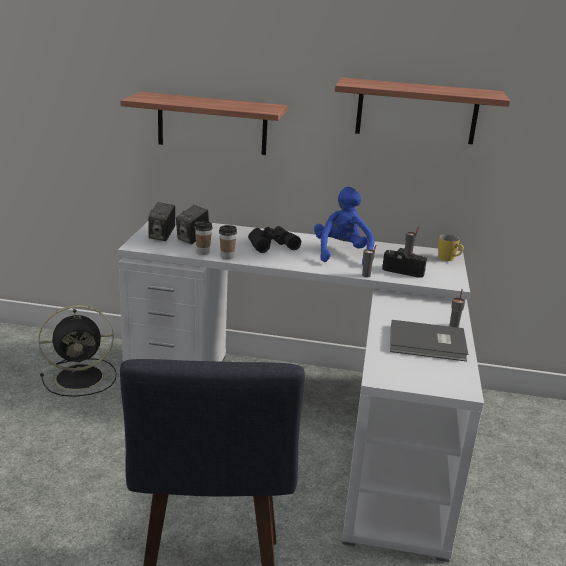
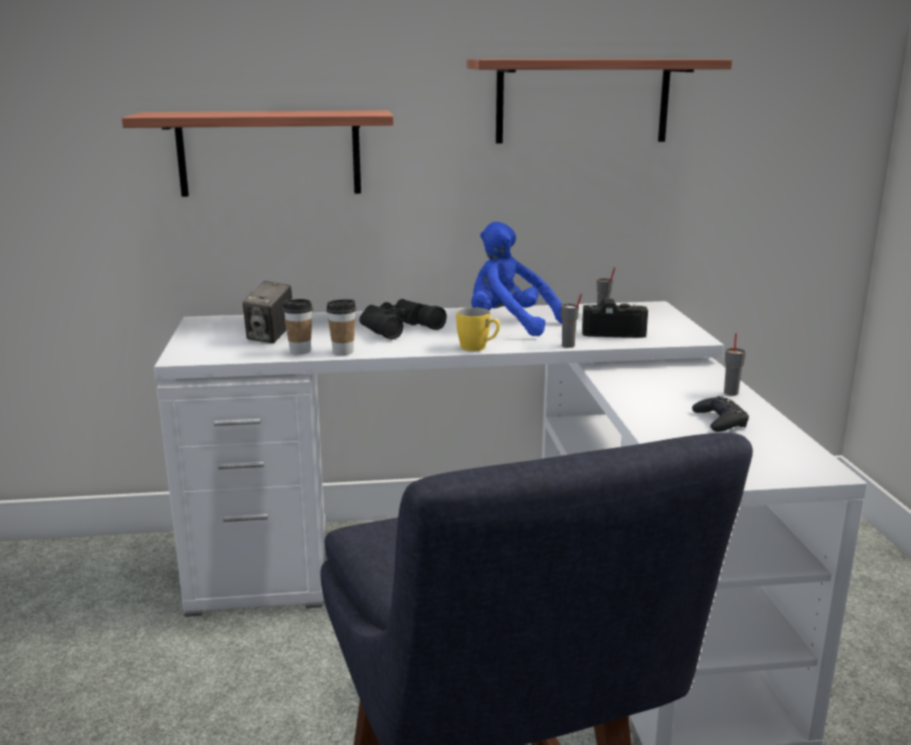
camera: 15 degrees left, 5 degrees down
(82, 377) = (99, 606): black fan -> none
(162, 236) = (218, 340): camera -> none
(342, 254) = (509, 325): blue plush toy -> blue plush toy turned 45 degrees counterclockwise
(428, 344) = (719, 421): grey book -> black game controller
(449, 259) = (659, 312): yellow mug -> yellow mug (478, 348)

